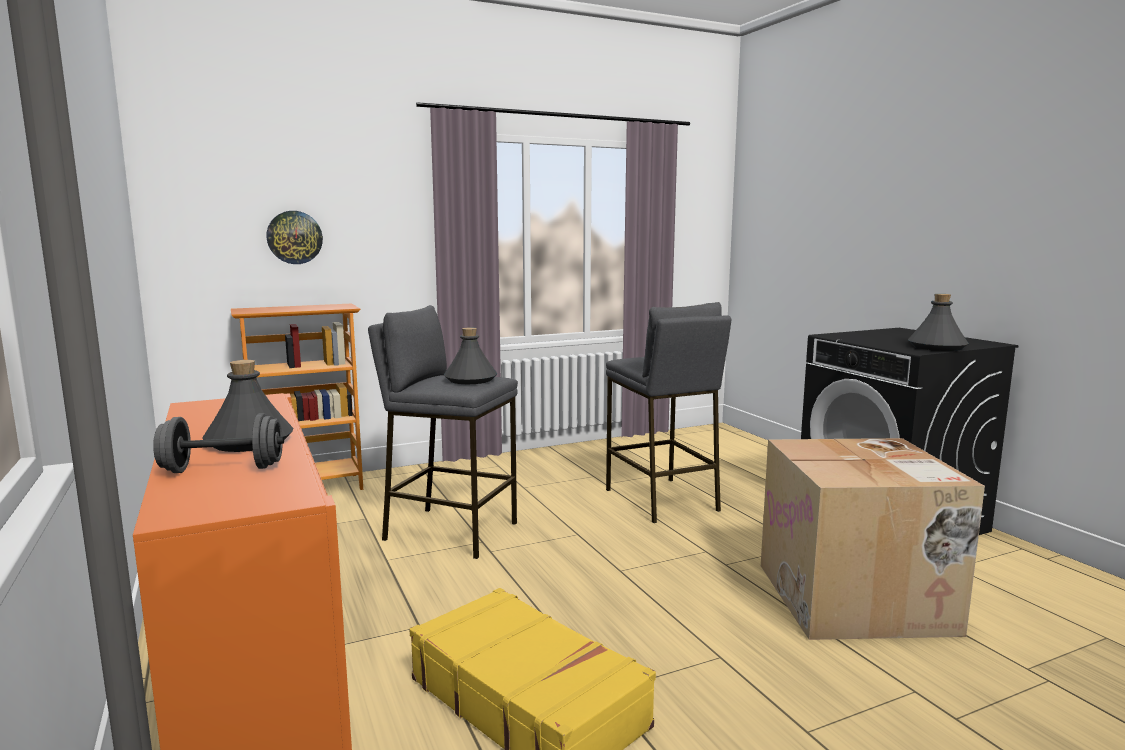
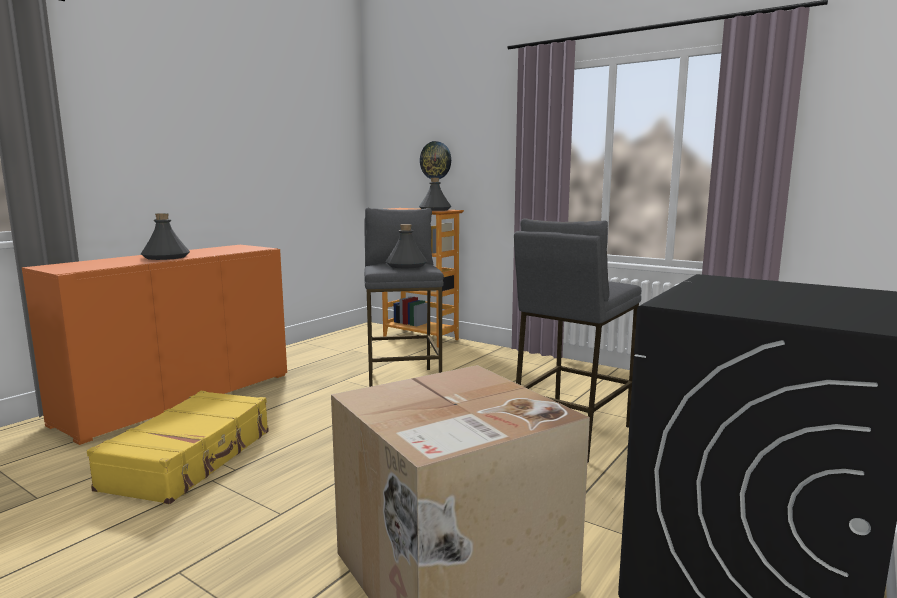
camera: 60 degrees right, 0 degrees up
(223, 469) = (115, 261): grey dumbbell -> none
(936, 347) = (739, 308): grey bottle -> grey bottle (435, 210)

